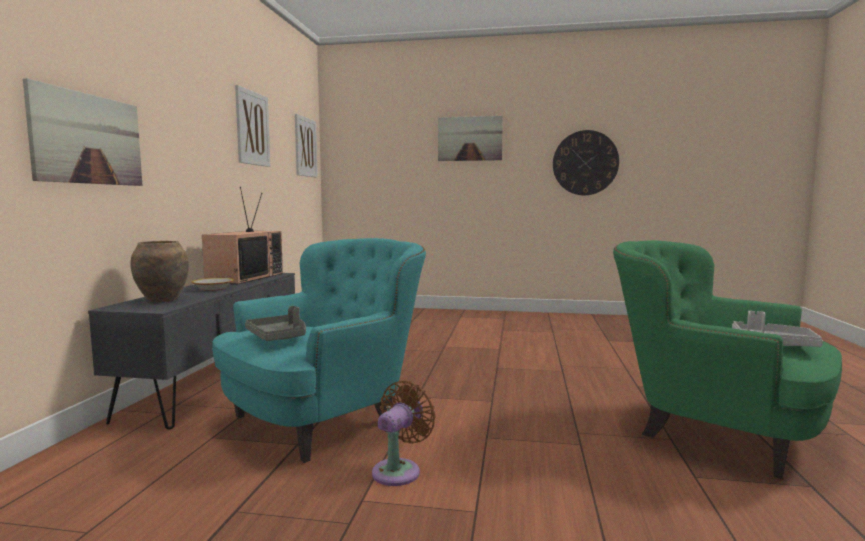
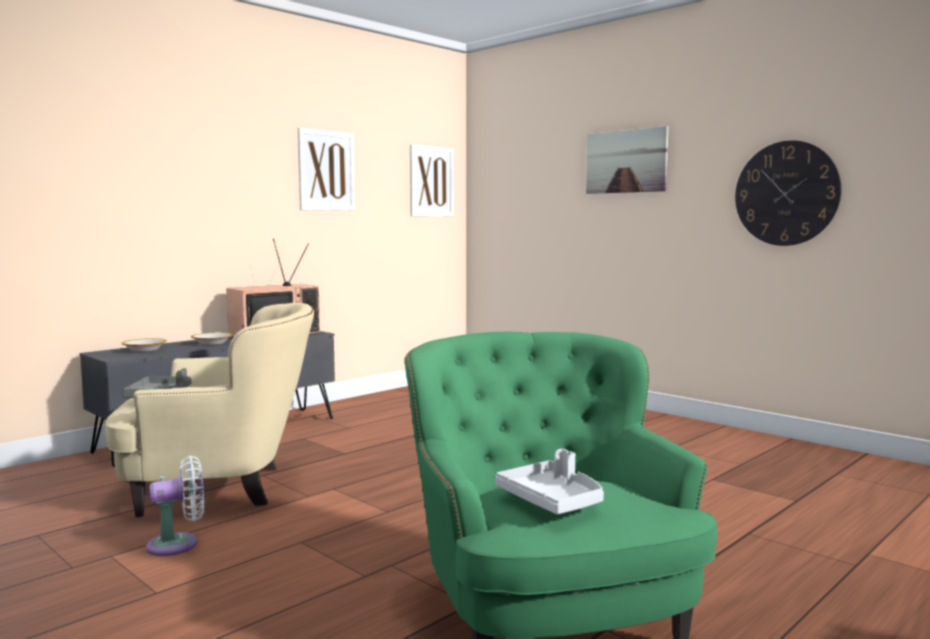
camera: 35 degrees right, 0 degrees up
(88, 139) = (91, 206): picture -> none
(163, 300) = (145, 350): brown vase -> bowl
(325, 418) = (221, 487): turquoise armchair -> beige armchair
(399, 470) = (178, 544): brown fan -> white fan

